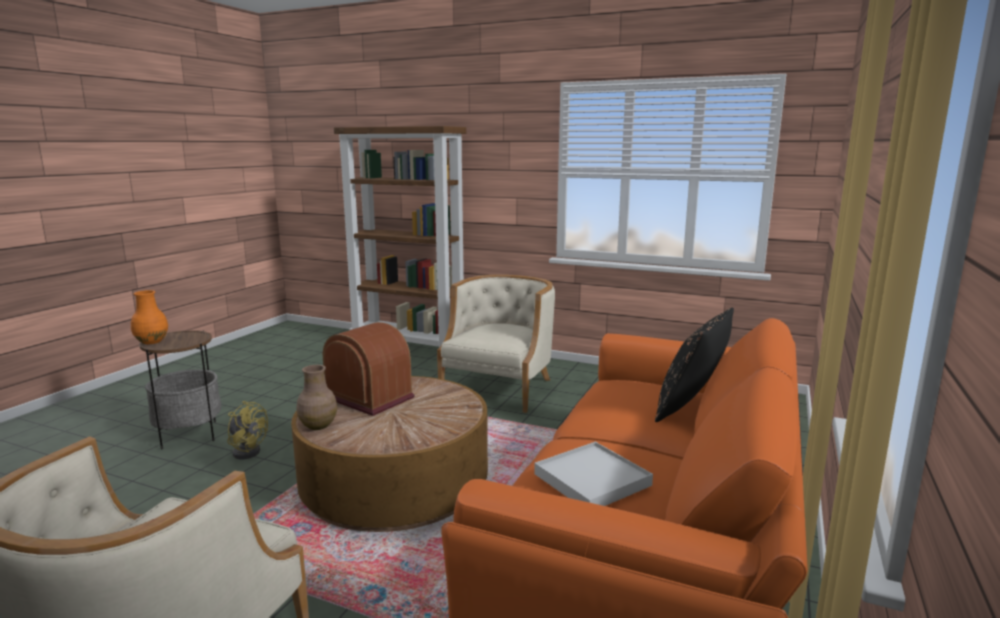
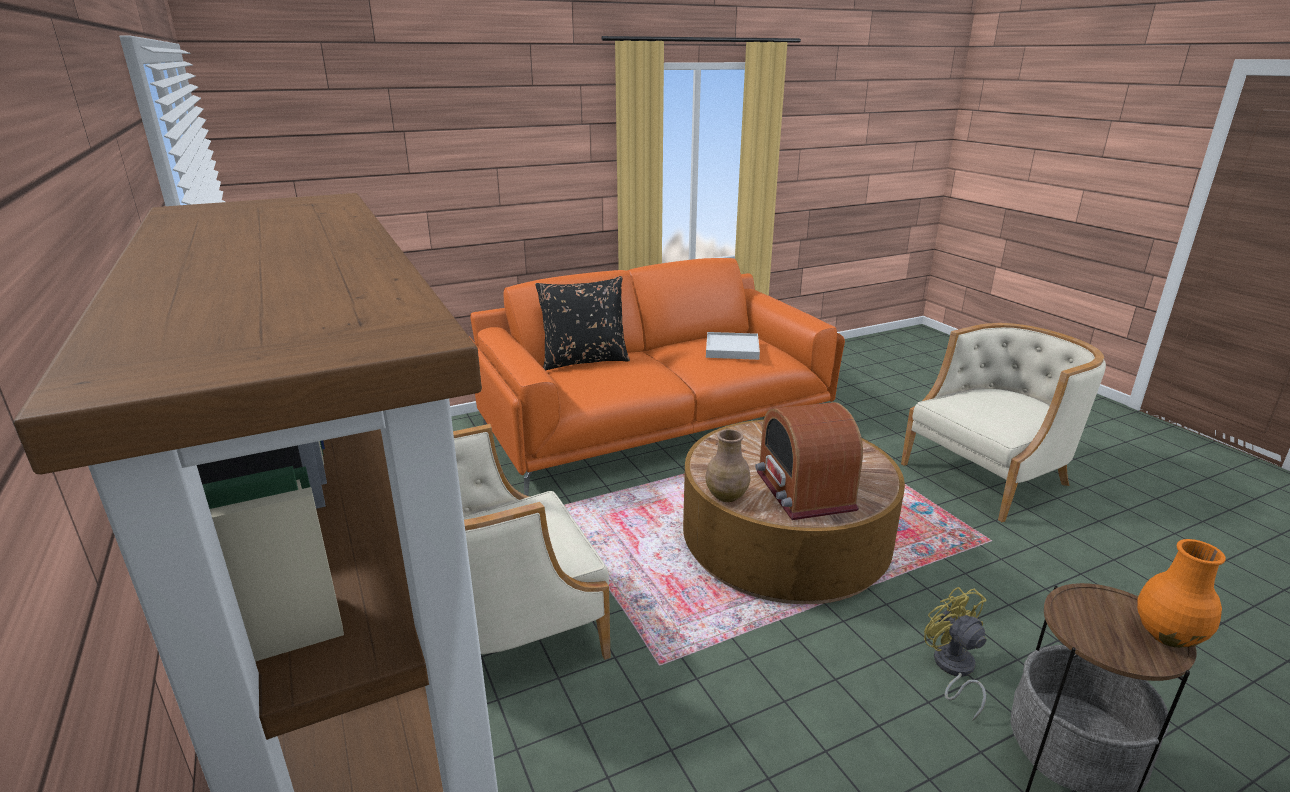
camera: 140 degrees left, 10 degrees up
(317, 425) = (877, 472): brown vase -> brown vase (727, 496)

